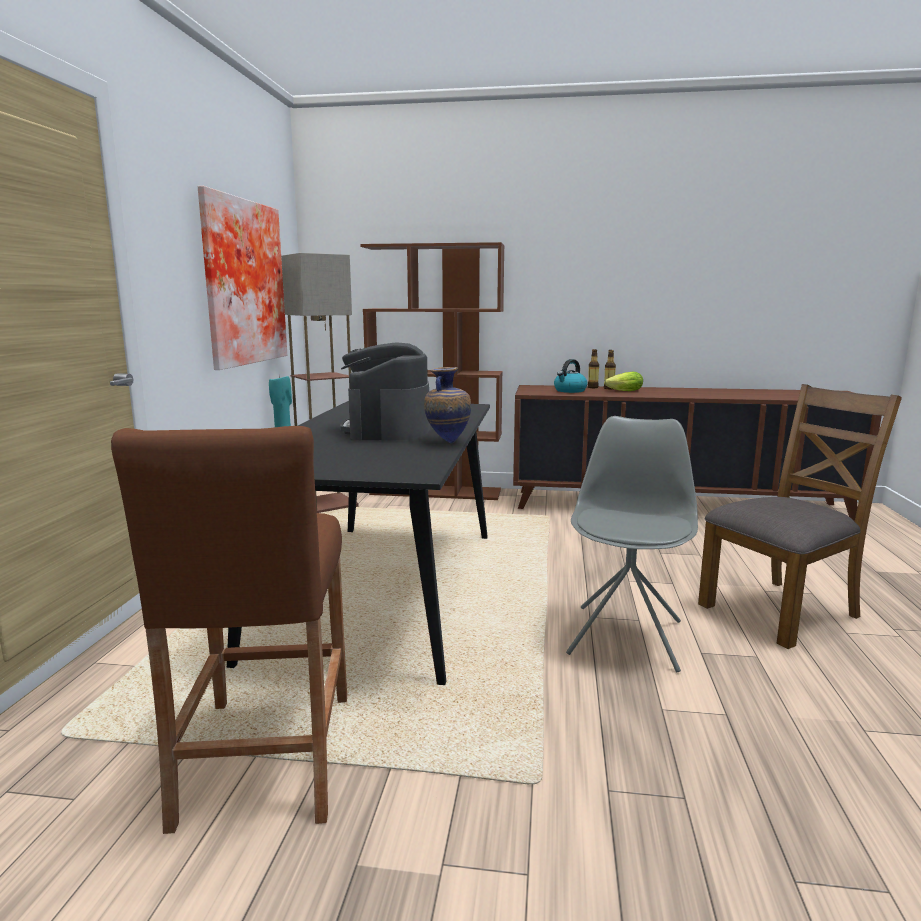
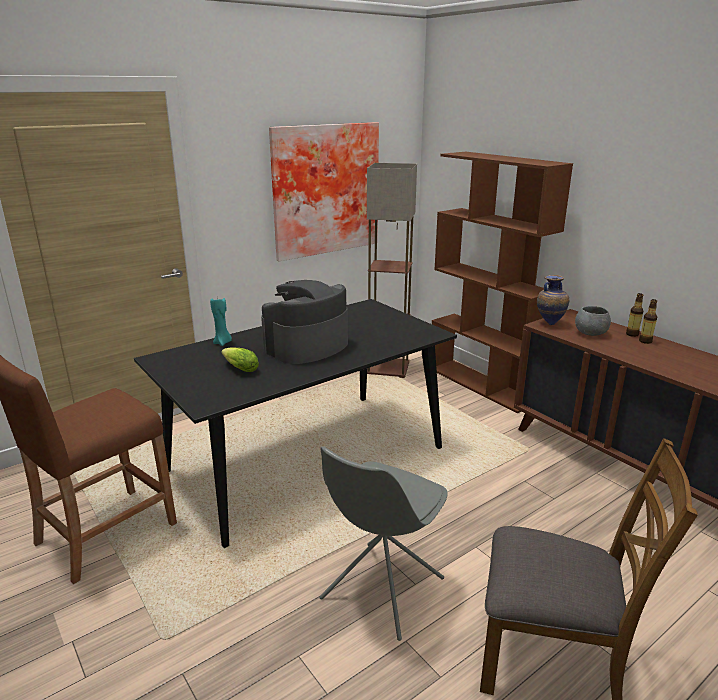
camera: 45 degrees right, 10 degrees up
(447, 442) = (302, 376): vase -> vase (549, 323)
(570, 391) = (591, 333): kettle -> grey bowl
(622, 391) = (646, 351): lettuce -> lettuce (239, 368)
(626, 636) = (381, 590): grey chair -> grey chair turned 150 degrees clockwise

